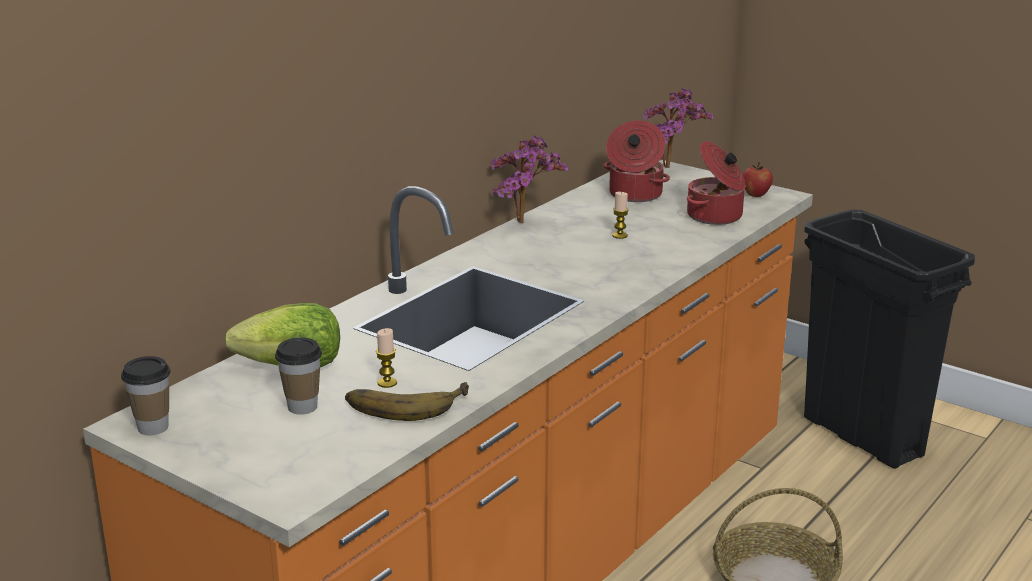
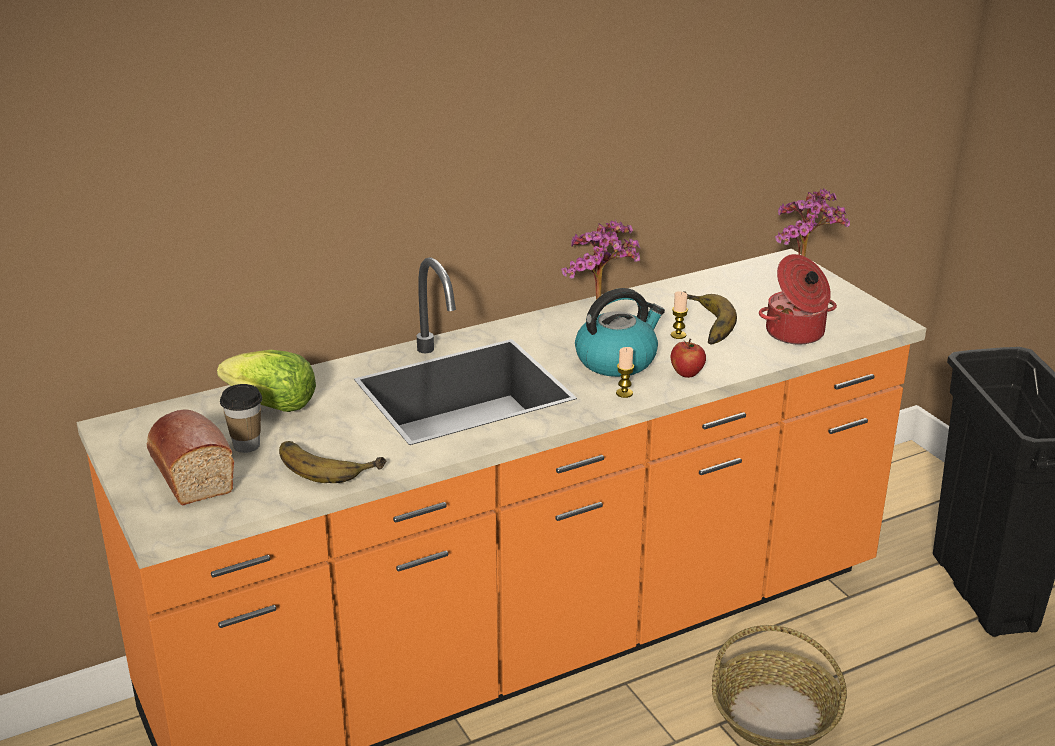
camera: 25 degrees right, 5 degrees up
(153, 427) = (123, 434): cup -> none
(265, 443) = (189, 471): none -> bread
(387, 383) = (332, 440): candle -> candle (624, 393)
(587, 264) = (617, 360): none -> kettle
(629, 223) = (701, 324): none -> banana
(634, 194) = (737, 292): cooking pot -> none
(755, 194) = (863, 316): apple -> apple (687, 374)

